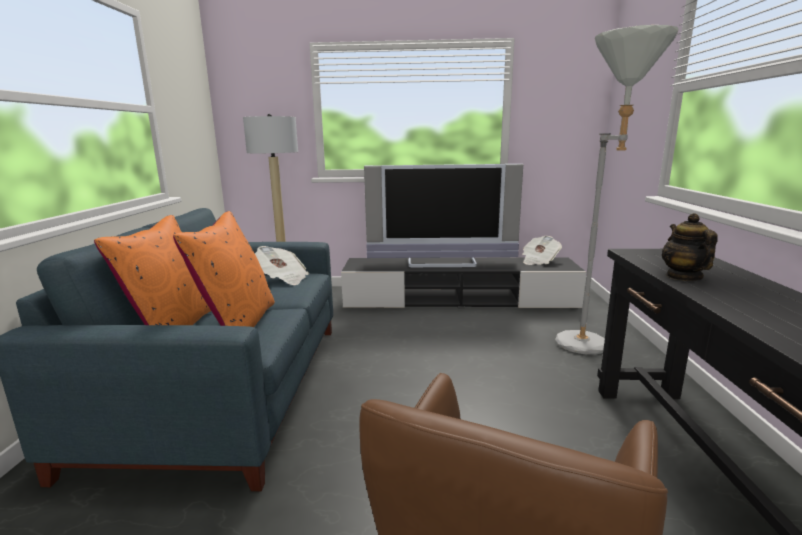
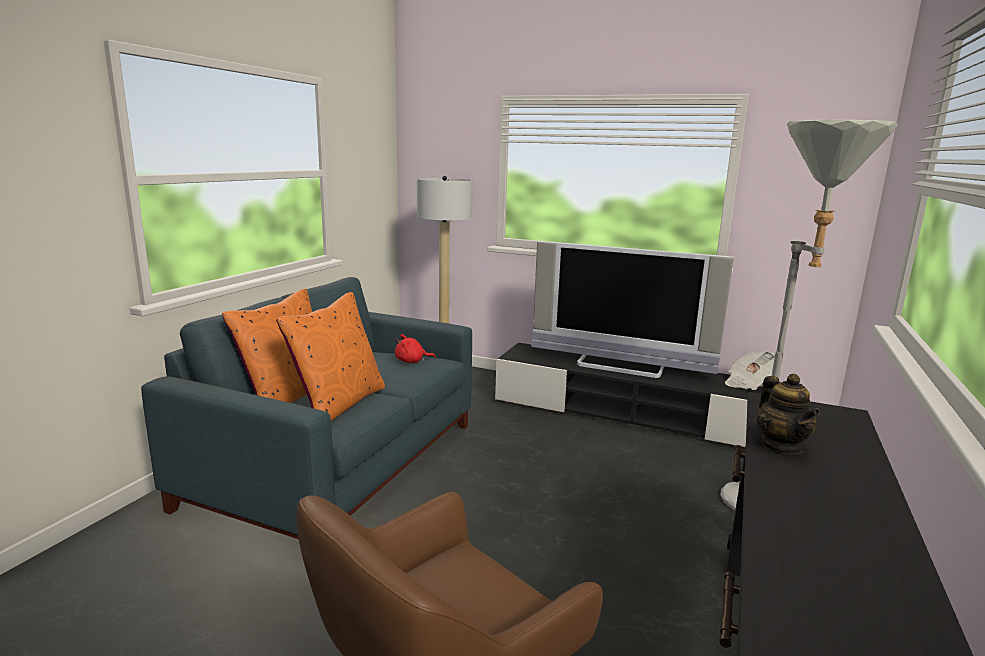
camera: 20 degrees right, 0 degrees up
(282, 279) = (412, 361): newspaper -> red plush toy
(683, 277) = (781, 446): teapot -> teapot turned 150 degrees clockwise

